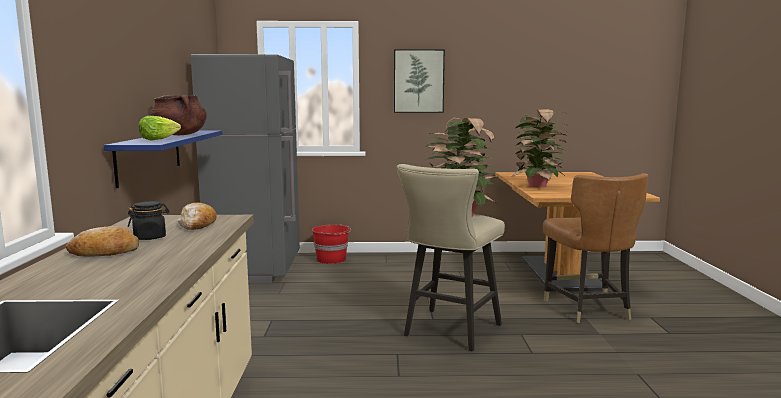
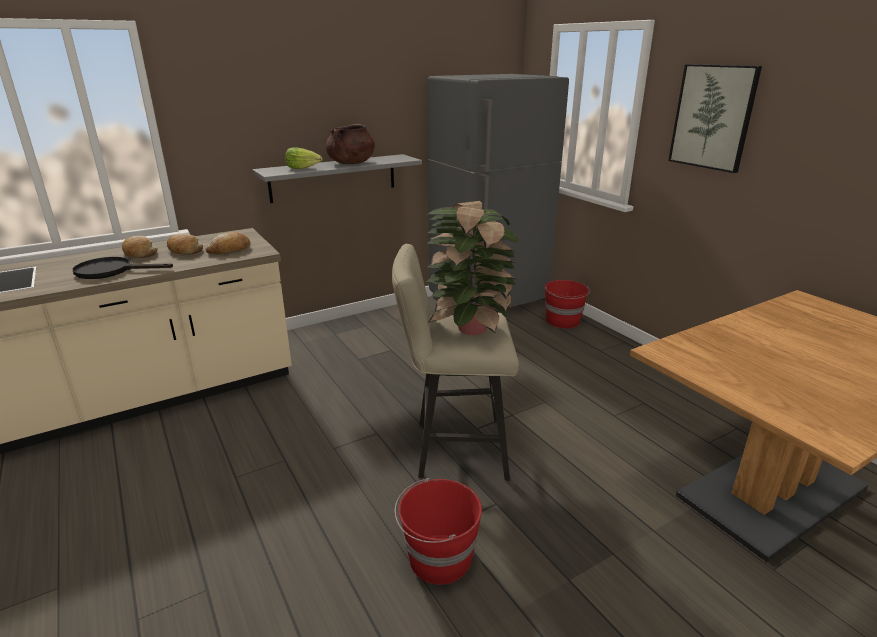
camera: 60 degrees right, 15 degrees up
(149, 156) = (333, 178): blue shelf -> grey shelf
(150, 237) = (184, 250): black jar -> bread
(151, 264) = (111, 271): none -> black frying pan
(538, 186) = (734, 338): potted plant -> none
(563, 364) = (438, 559): none -> red bucket
(588, 309) = (651, 551): brown chair -> none

